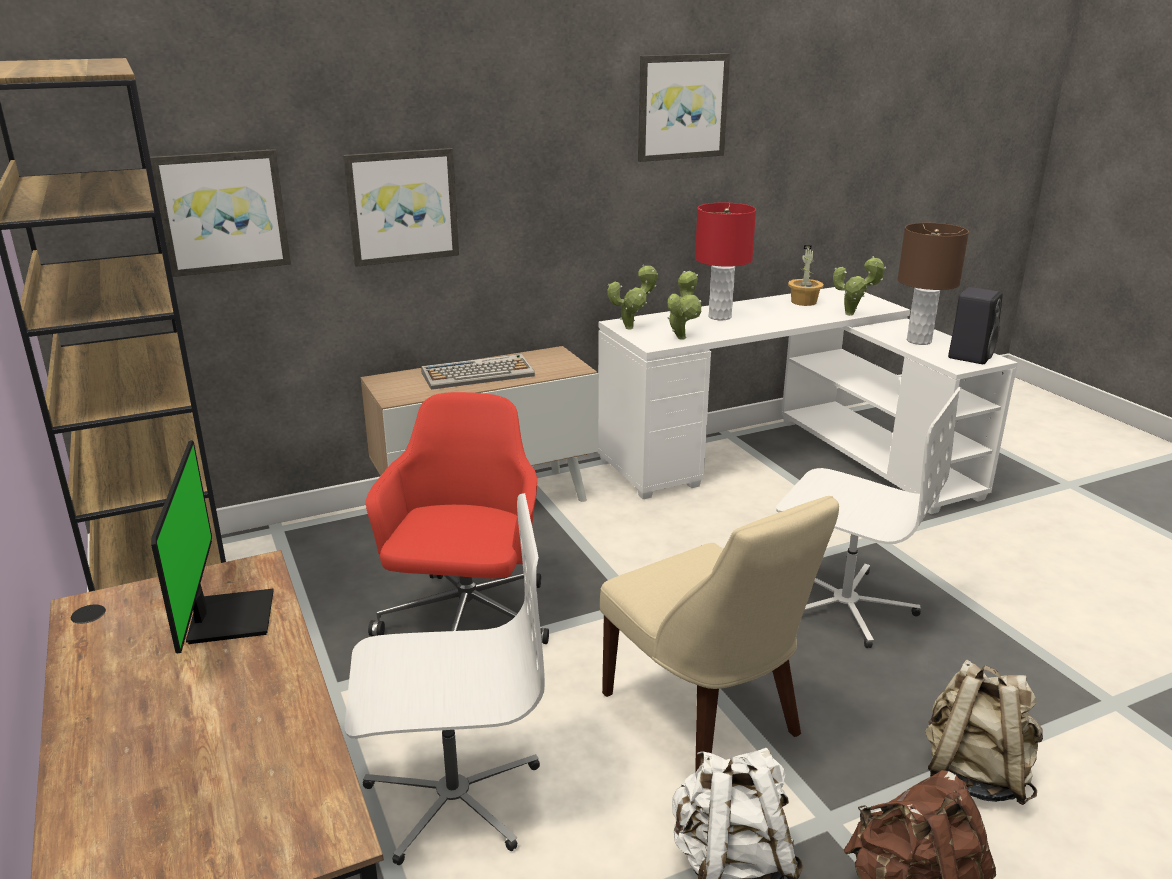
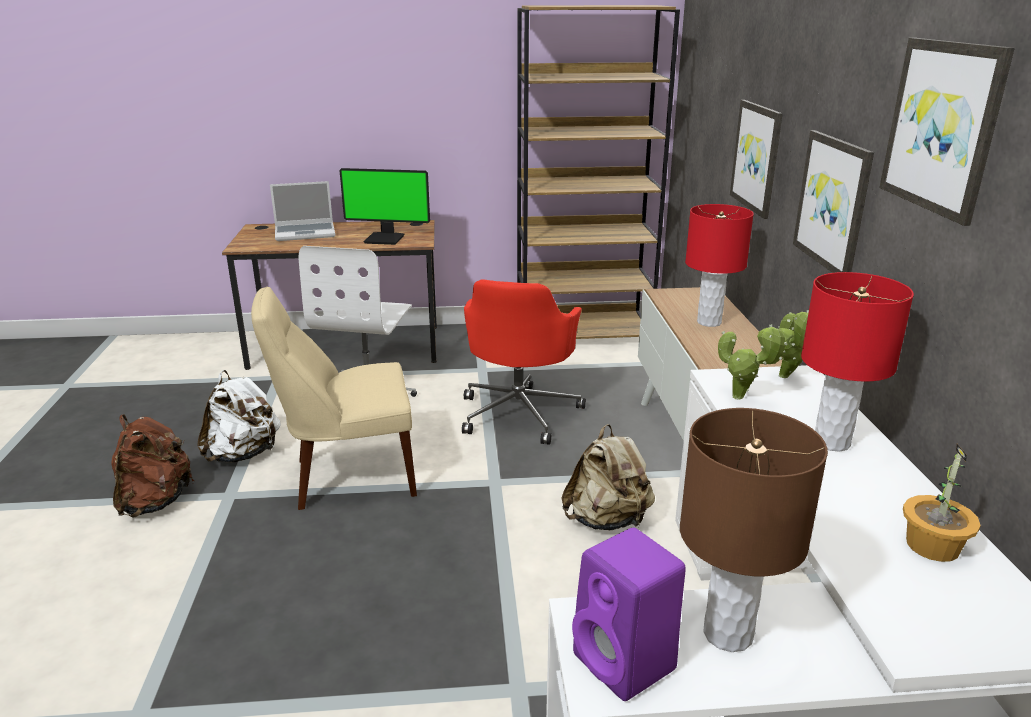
camera: 110 degrees right, 0 degrees up
(169, 763) = (306, 233): none -> laptop
(222, 212) = (709, 124): picture -> picture (833, 202)
(466, 621) = (520, 412): red office chair -> red office chair turned 75 degrees clockwise
(478, 374) = (709, 322): keyboard -> red table lamp
(844, 604) = (414, 598): white office chair -> none
(852, 314) = (847, 575): potted plant -> none
(970, 356) = (627, 664): black speaker -> purple speaker
(973, 774) = (186, 572): beige backpack -> beige backpack (607, 520)

